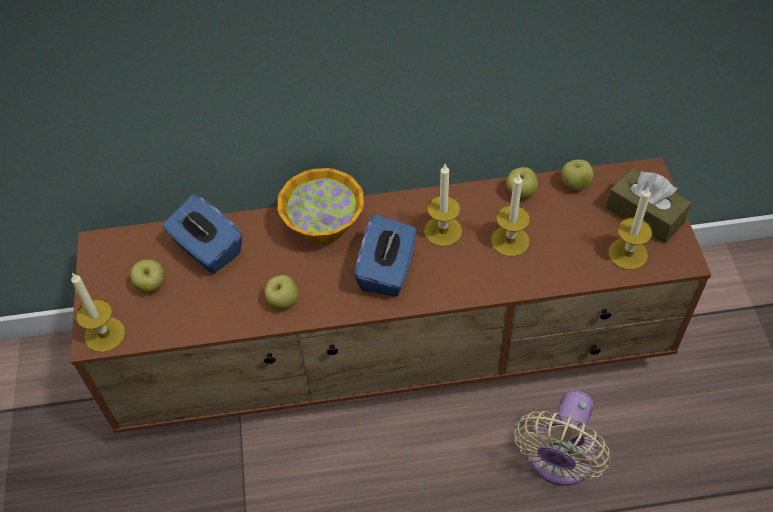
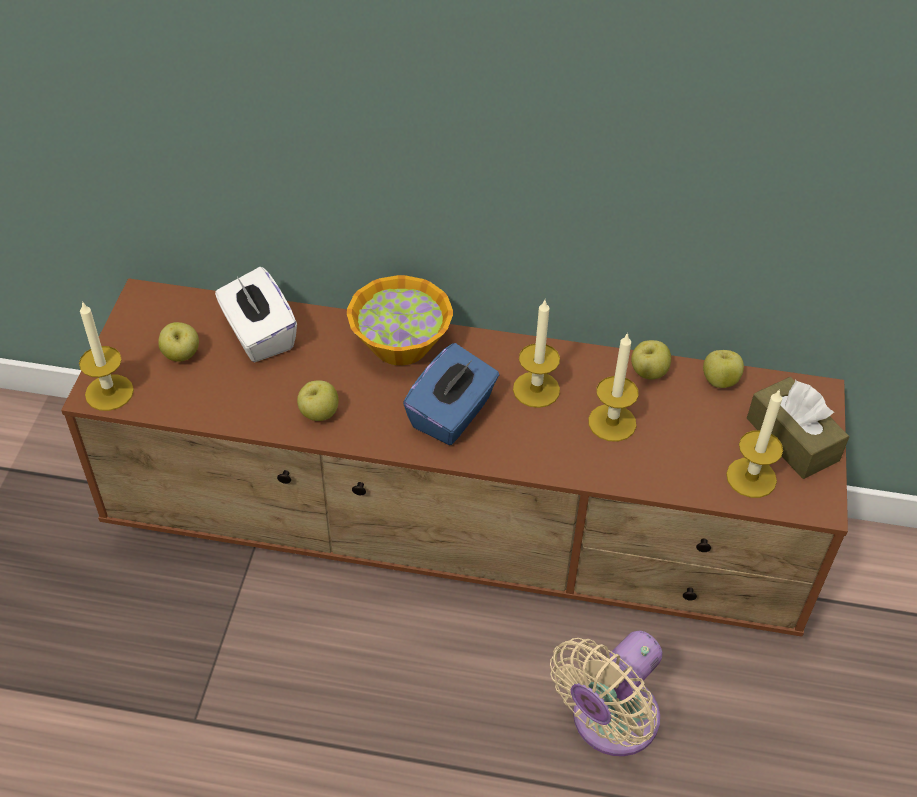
camera: 15 degrees right, 5 degrees down
(207, 249) = (258, 335): blue tissue box -> white tissue box

